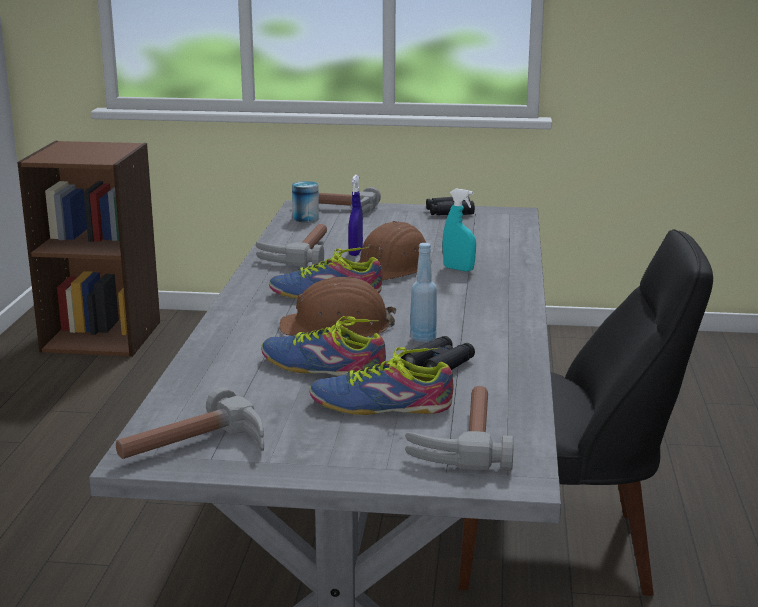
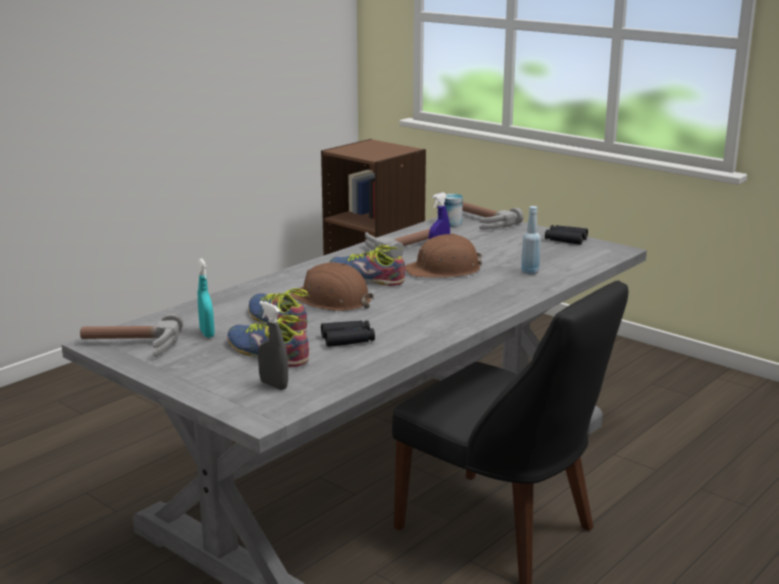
camera: 35 degrees right, 0 degrees up
(423, 338) = (371, 321): blue bottle -> blue bottle (530, 272)
(458, 269) = (488, 281): turquoise spray bottle -> turquoise spray bottle (207, 333)
(460, 438) = (273, 385): hammer -> grey spray bottle

